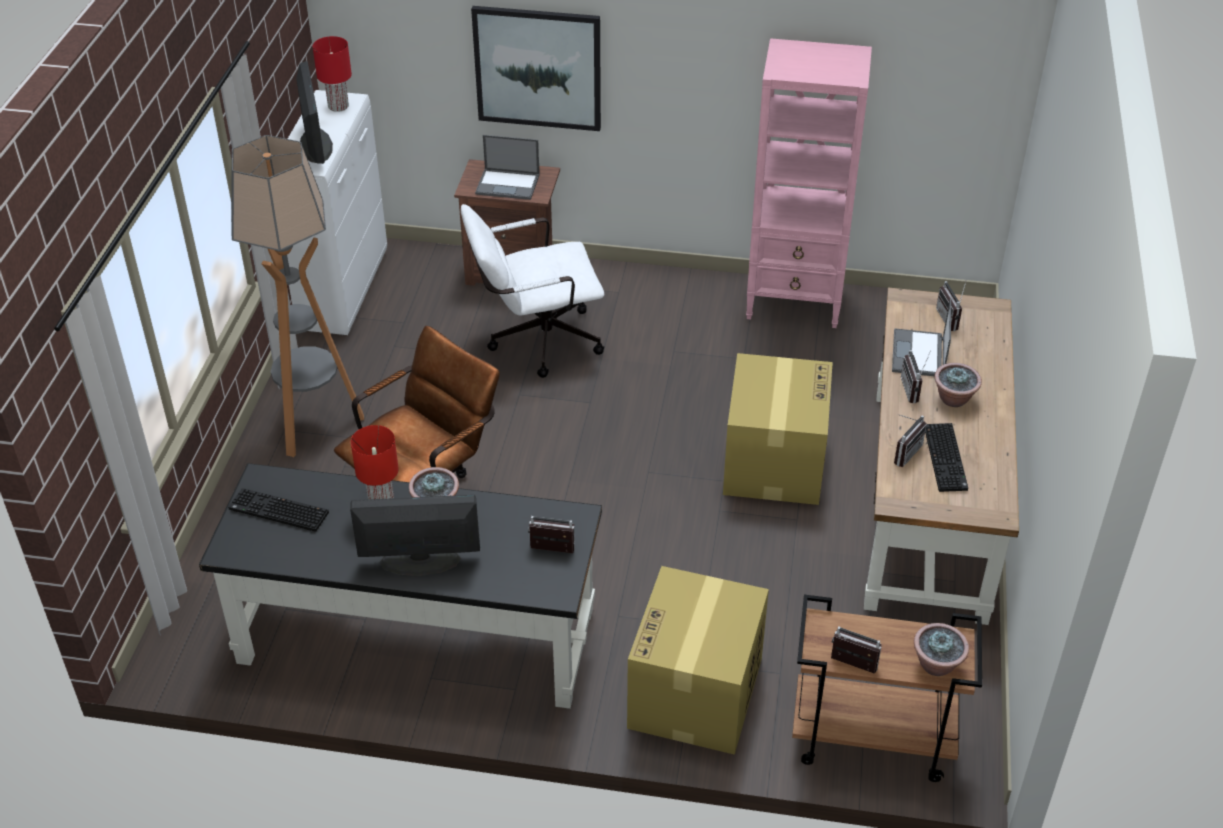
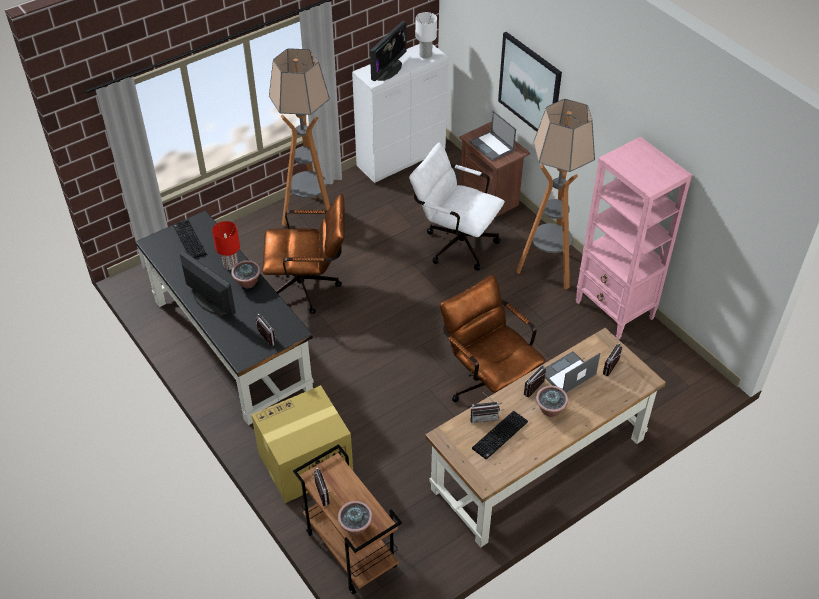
camera: 45 degrees right, 5 degrees up
(339, 106) = (425, 55): red table lamp -> white table lamp
(674, 306) = (547, 270): none -> floor lamp
(774, 461) = (488, 384): cardboard box -> brown office chair

